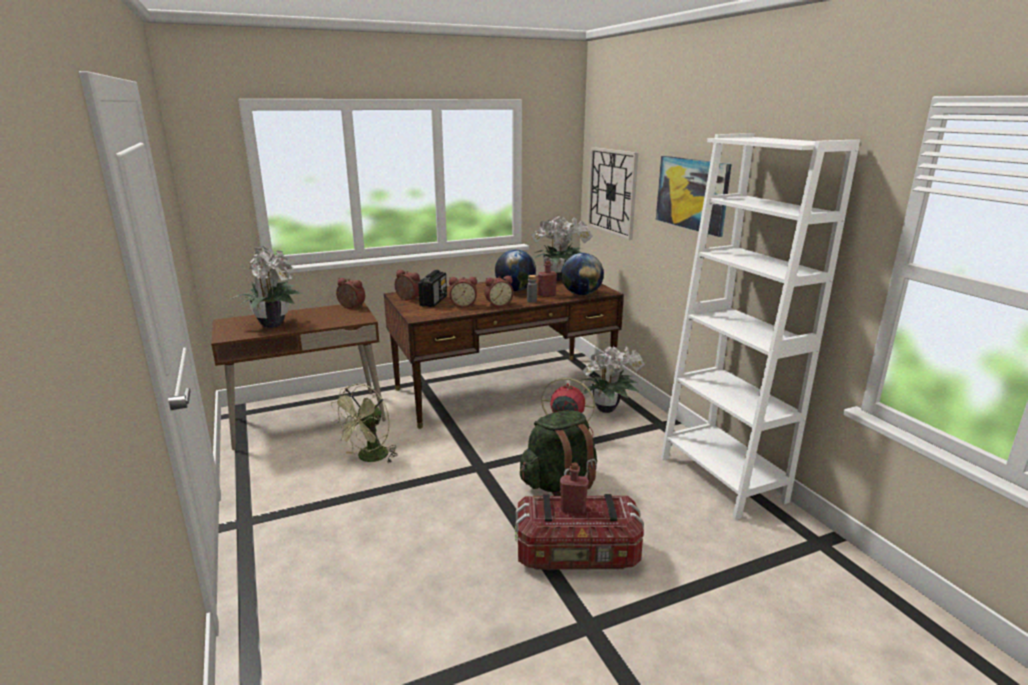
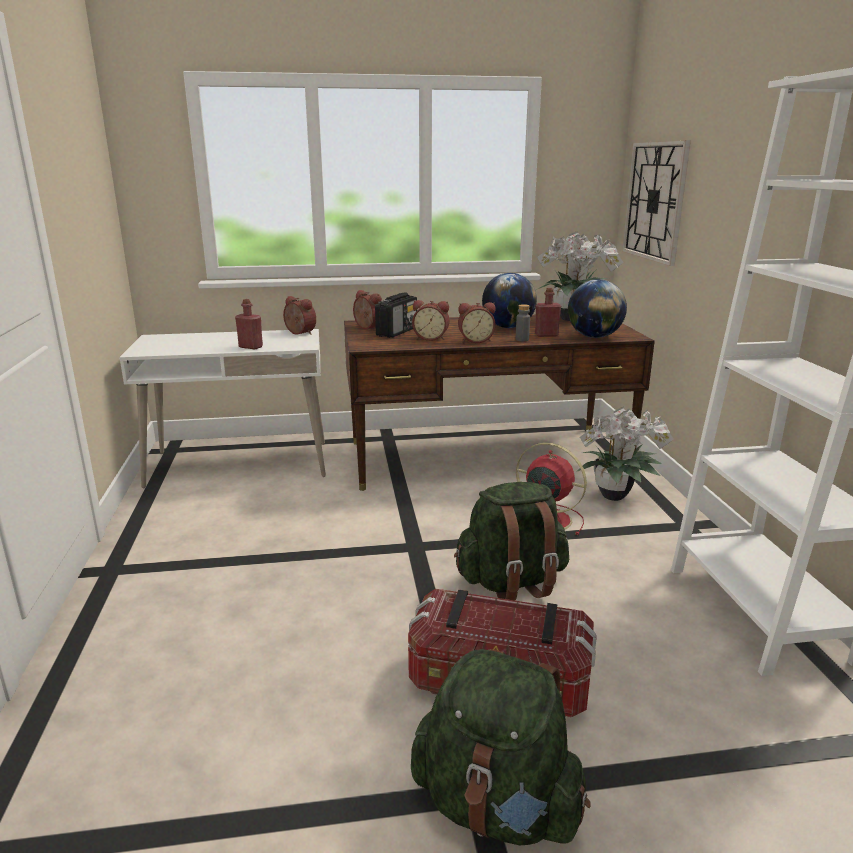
camera: 15 degrees right, 0 degrees up
(272, 324) = (199, 343): potted plant -> none
(308, 419) = (240, 464): brown desk -> white desk
(369, 458) = (286, 517): green fan -> none
(573, 509) = (495, 617): red bottle -> red bottle (250, 347)
(605, 631) = (496, 806): none -> green backpack
(692, 194) = (757, 189): picture -> none

